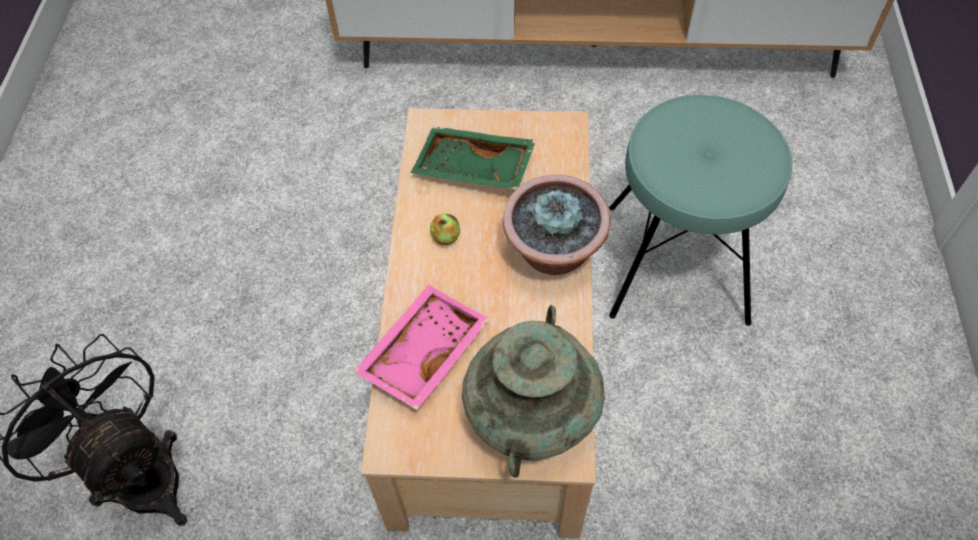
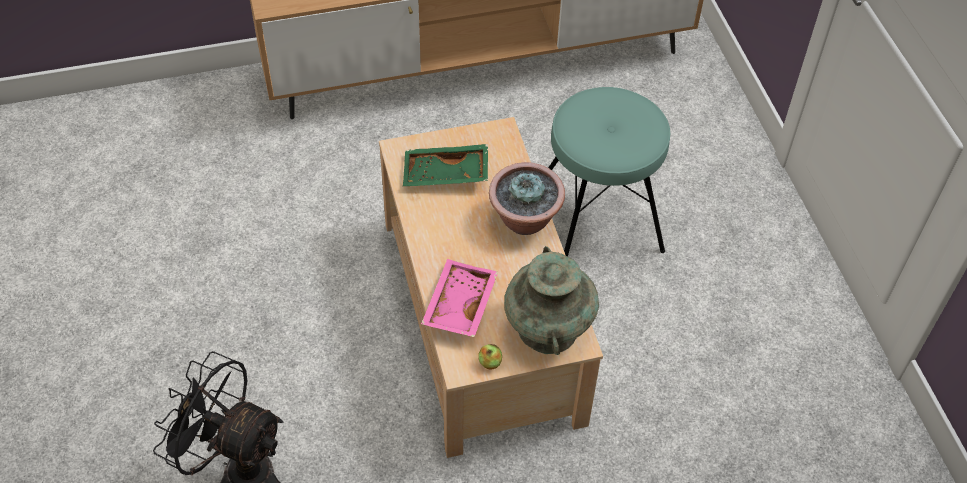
camera: 20 degrees left, 5 degrees down
(445, 237) = (444, 226): apple -> apple (490, 362)

